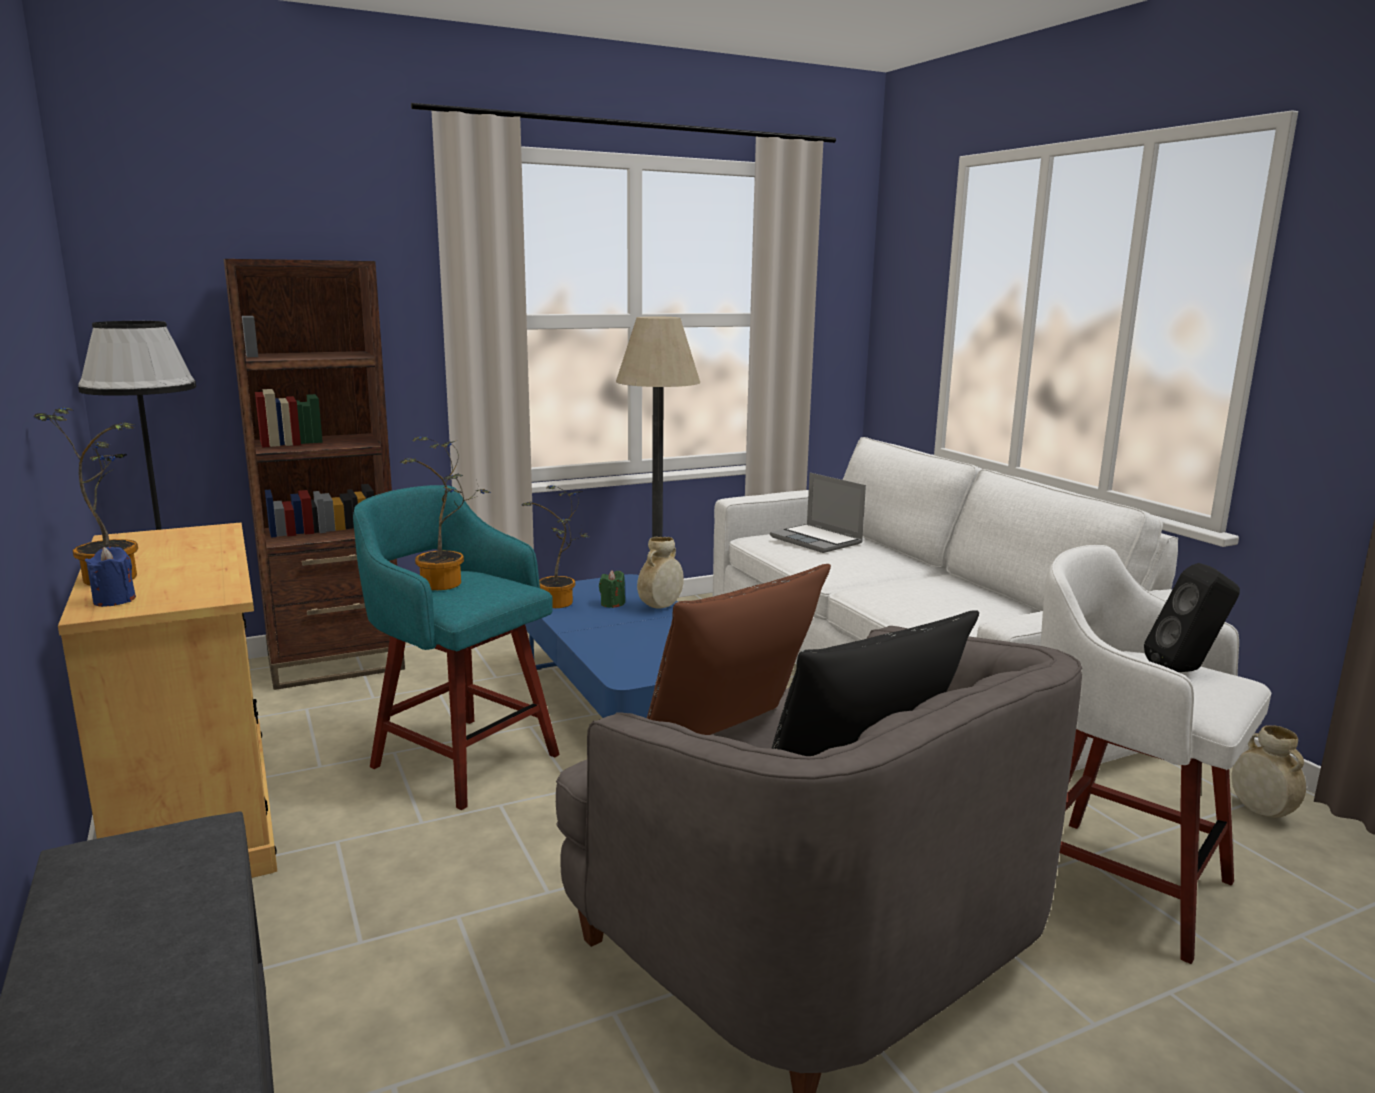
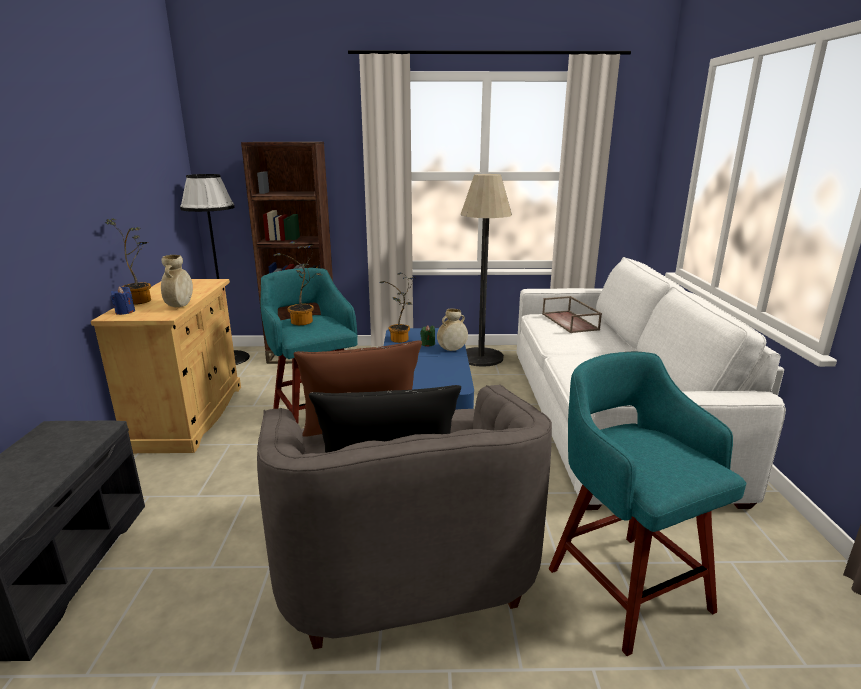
camera: 25 degrees right, 5 degrees up
(817, 540) = (570, 322): laptop -> brown tray
(1116, 882) = (625, 585): white stool -> turquoise stool
(1186, 671) = (676, 454): black speaker -> none
(1260, 812) = (791, 570): beige vase -> beige vase (180, 306)

